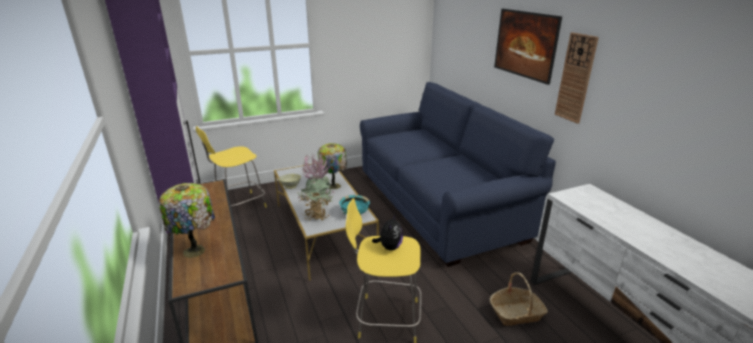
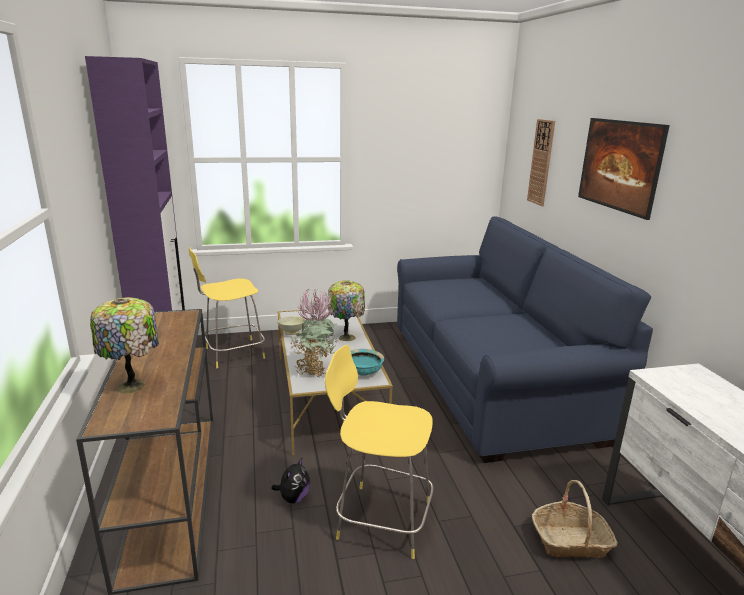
camera: 10 degrees right, 5 degrees down
(389, 247) = (390, 418): plush toy -> plush toy (293, 498)
(576, 78) = (685, 210): wall clock -> wall clock (541, 162)

